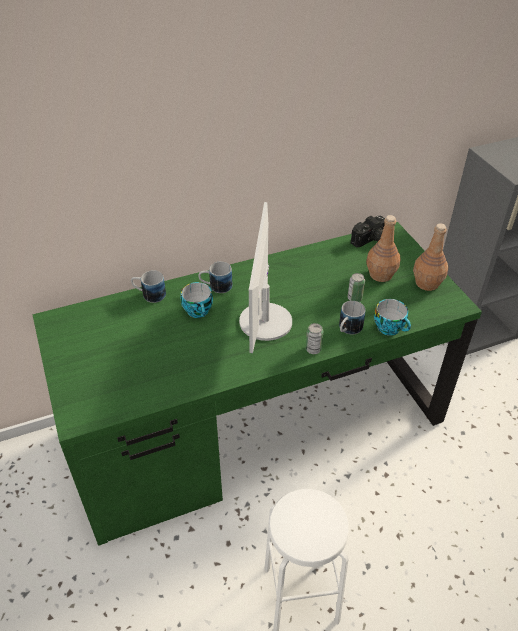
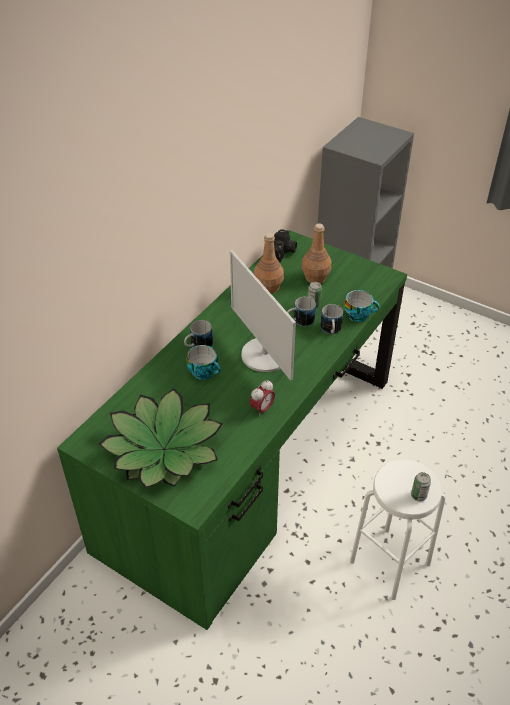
camera: 35 degrees left, 0 degrees up
(103, 359) = (164, 449): none -> potted plant
(149, 295) = (148, 379): mug -> mug (299, 321)
(214, 368) = (262, 409): none -> alarm clock
(313, 349) = (320, 357): can -> can (418, 495)
(426, 283) = (353, 269): brown bottle -> brown bottle (268, 287)

